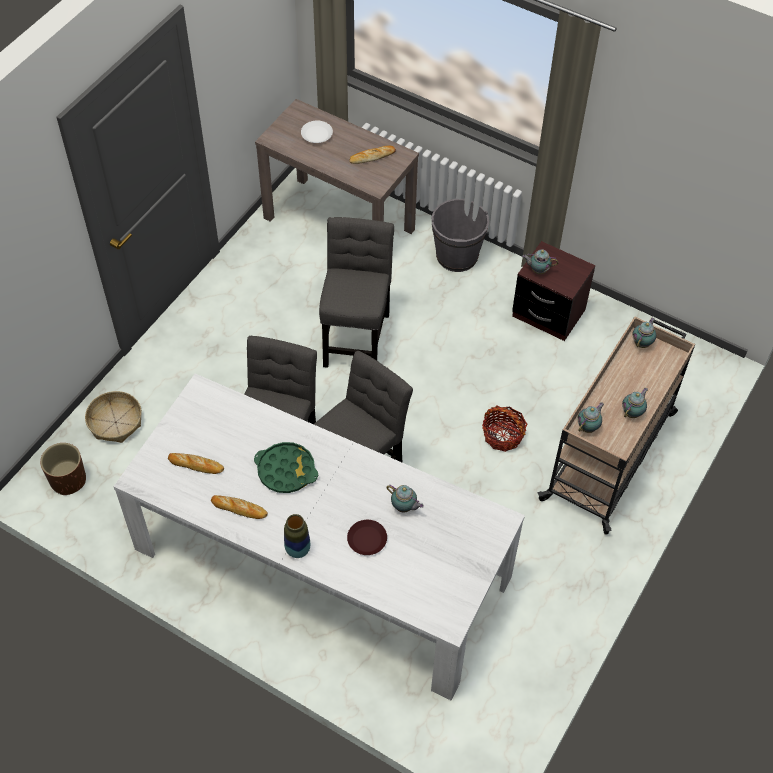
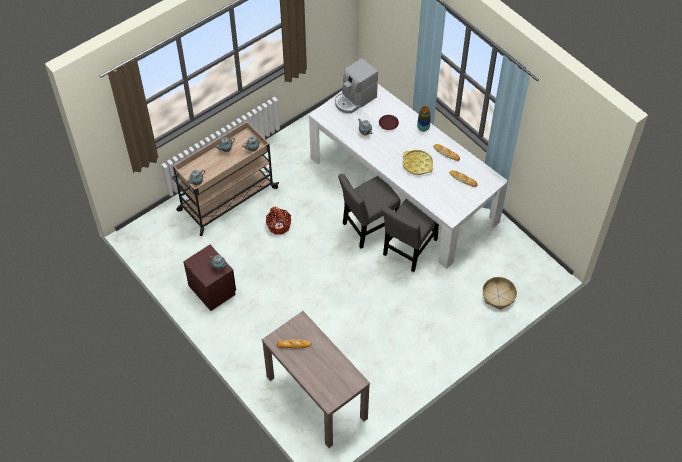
camera: 160 degrees left, 0 degrees up
(68, 480) = (531, 269): brown planter -> none
(286, 470) = (417, 164): green tray -> yellow tray
(317, 134) = (324, 375): white plate -> none
(356, 335) = (337, 310): grey chair -> none
(452, 575) = (354, 99): none -> coffee machine
(457, 256) = (248, 347): grey bucket -> none

